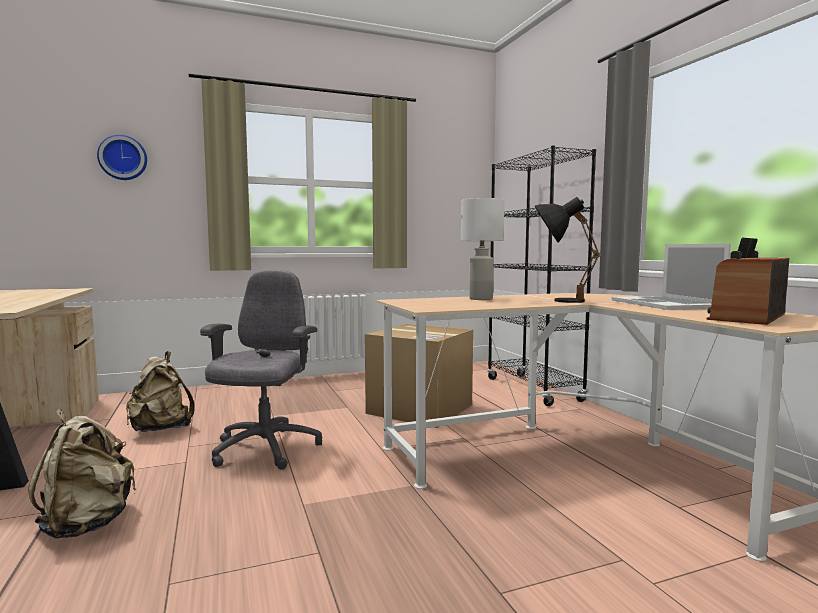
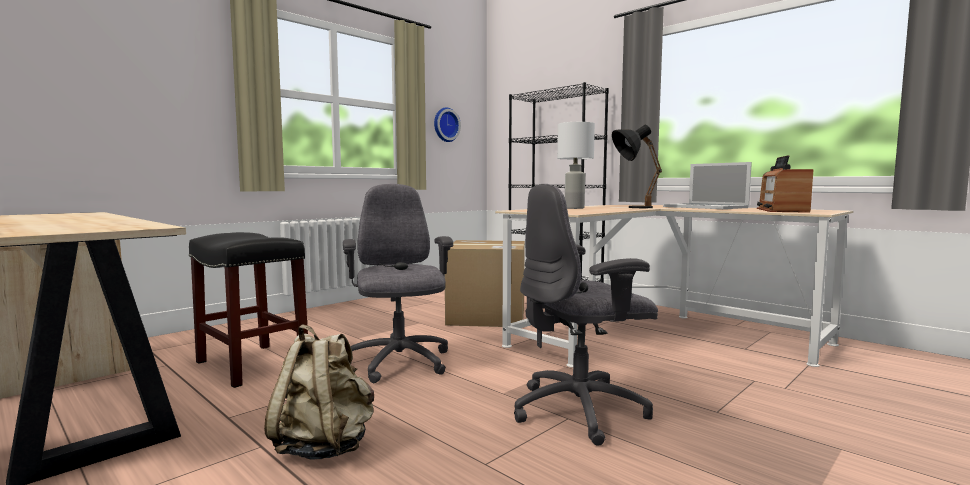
camera: 25 degrees left, 0 degrees up
(123, 158) = (129, 54): wall clock -> wall clock (445, 125)
(161, 429) = (253, 364): beige backpack -> black stool
(346, 546) = (581, 411): none -> grey office chair

